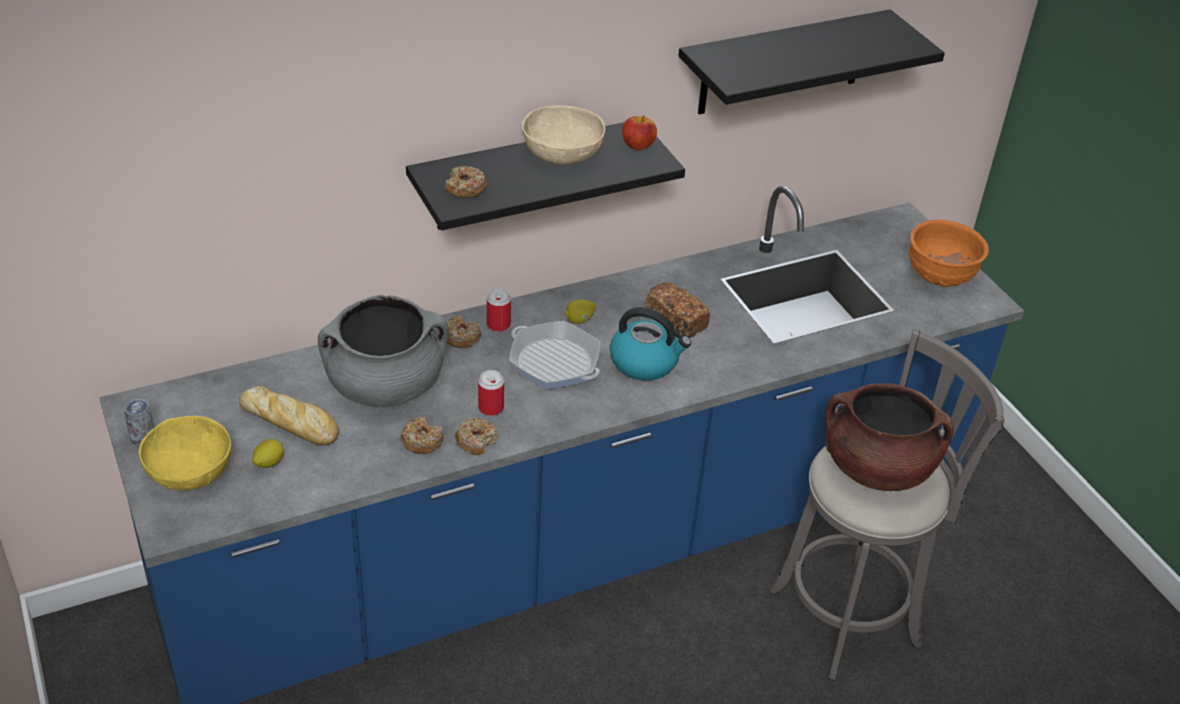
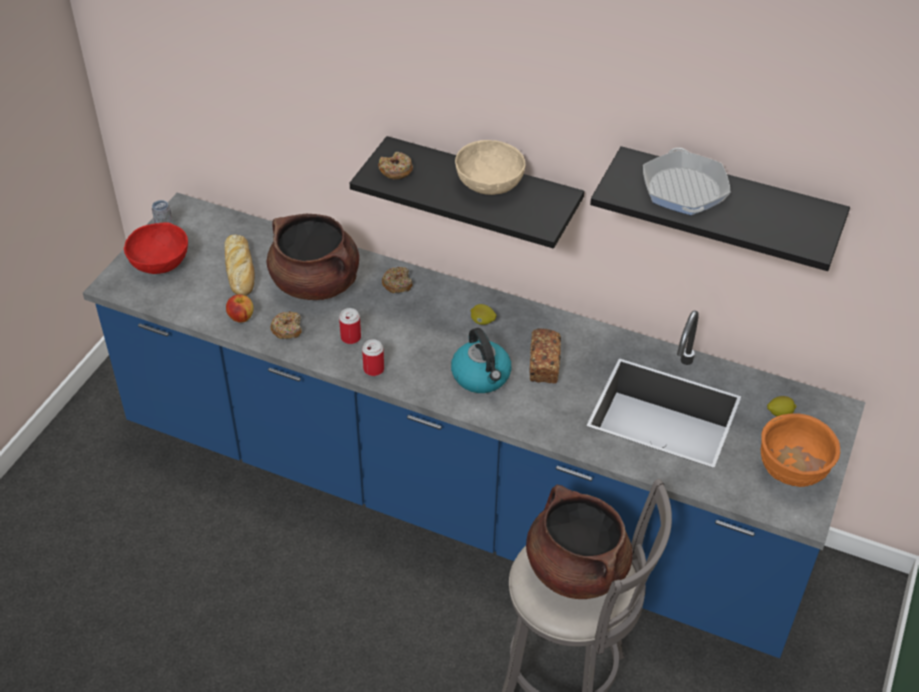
camera: 50 degrees right, 5 degrees up
(190, 471) = (160, 262): yellow bowl -> red bowl
(269, 463) = (199, 285): lemon -> lemon (779, 413)
(386, 385) = (316, 283): grey cooking pot -> brown cooking pot
(476, 441) = (315, 350): donut -> none
(498, 325) = (430, 291): can -> can (373, 369)
(554, 362) = (427, 337): frying pan -> frying pan (684, 189)
(638, 146) = (548, 207): apple -> apple (241, 317)

